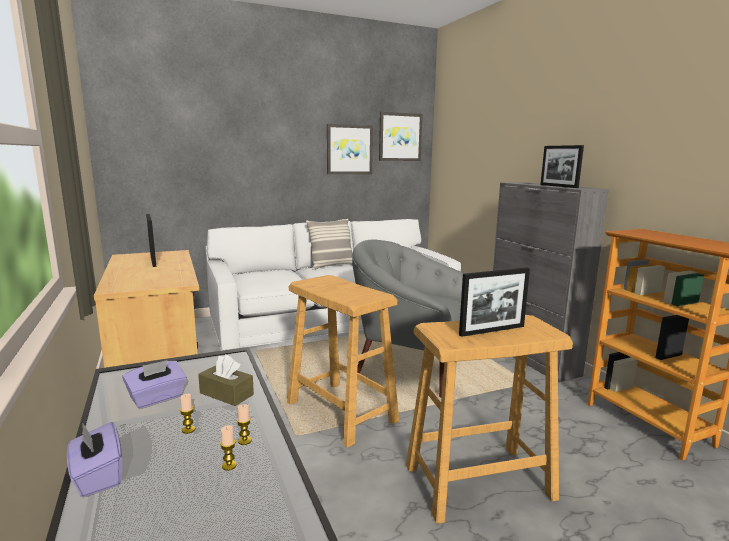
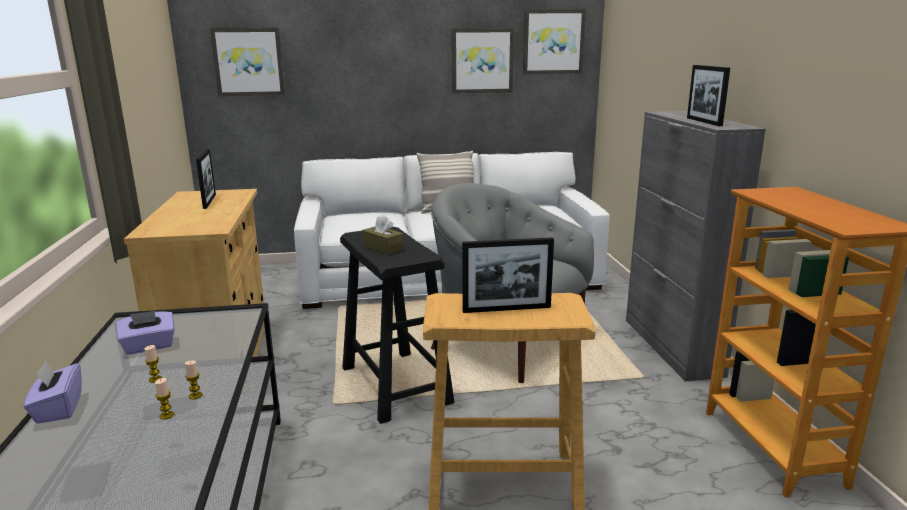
camera: 15 degrees right, 5 degrees up
(157, 145) = (248, 62): none -> picture
(226, 394) = (212, 349): brown tissue box -> brown tissue box (383, 247)
(341, 412) = (395, 385): beige stool -> black stool

